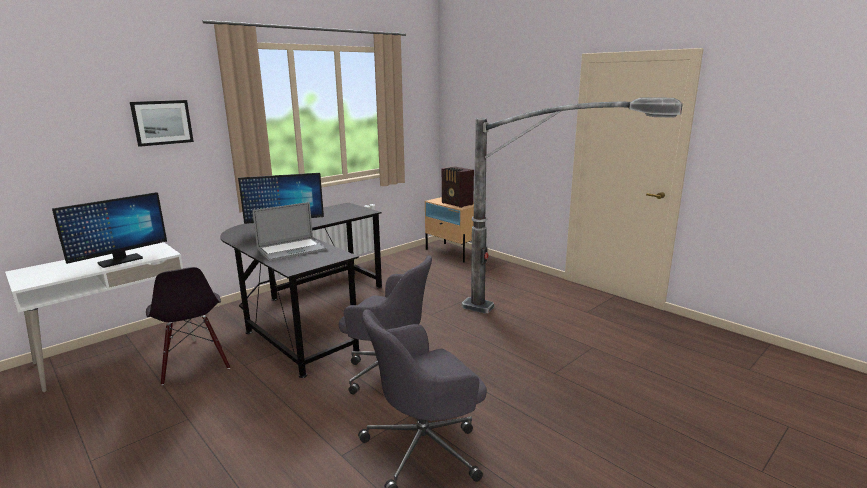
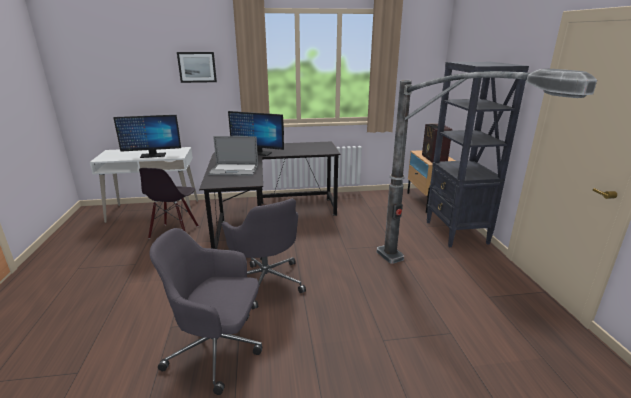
camera: 35 degrees right, 5 degrees up
(508, 272) = (456, 233): none -> black bookcase

